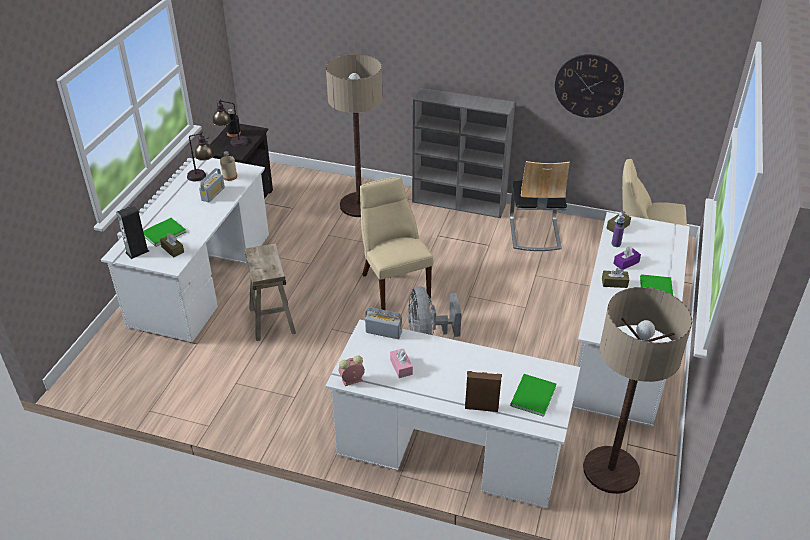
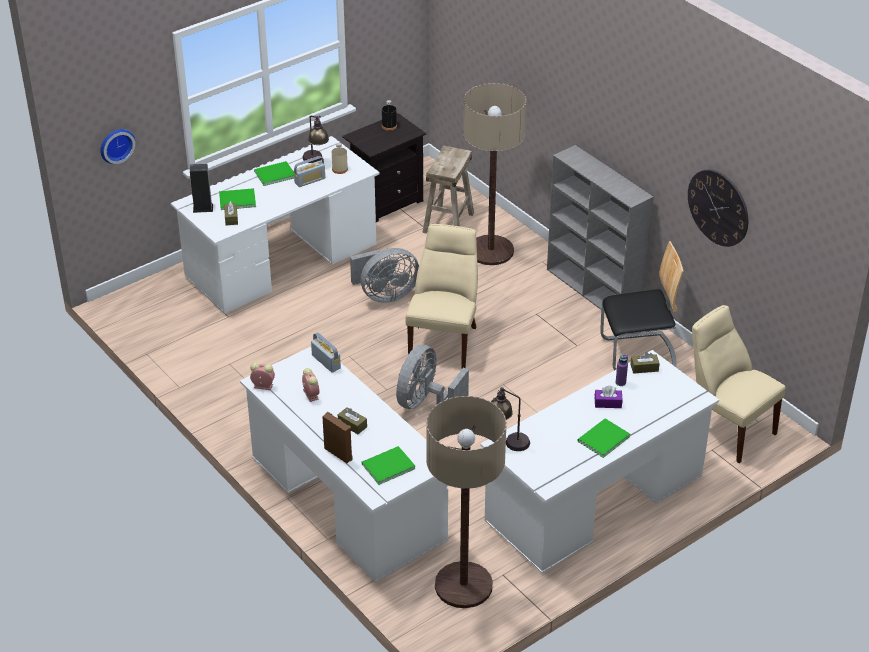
camera: 35 degrees right, 0 degrees up
(36, 217) = (116, 145): none -> wall clock
(175, 201) = (273, 174): none -> green book
(232, 143) = (378, 136): table lamp -> table lamp (508, 441)
(272, 320) = (307, 325): beige stool -> beige stool (448, 223)
(313, 269) = (385, 295): none -> grey fan
(401, 367) = (310, 394): pink tissue box -> alarm clock
(534, 232) = (638, 353): chair -> chair turned 135 degrees counterclockwise
(614, 283) = (573, 415): brown tissue box -> brown tissue box (352, 425)

